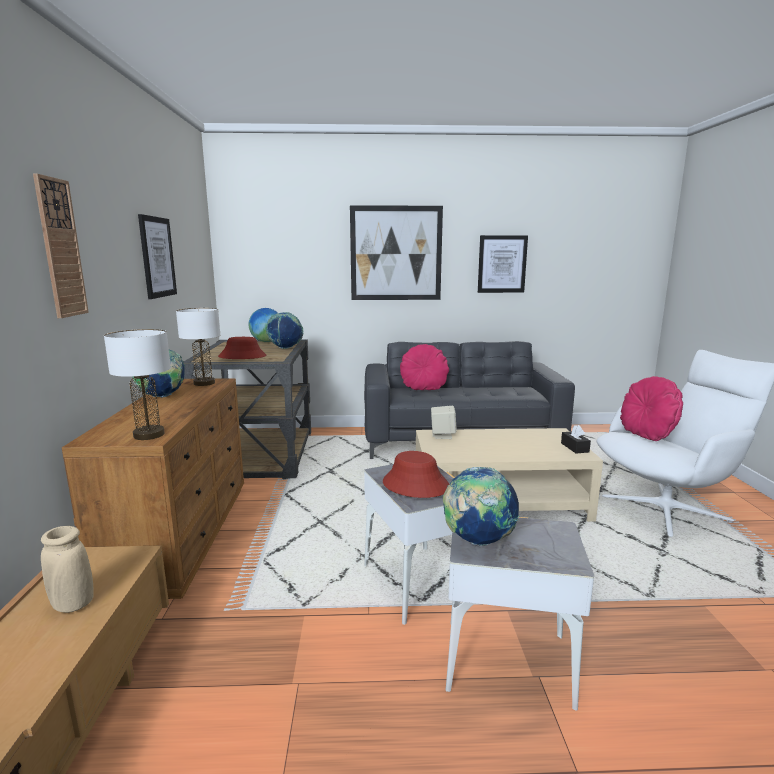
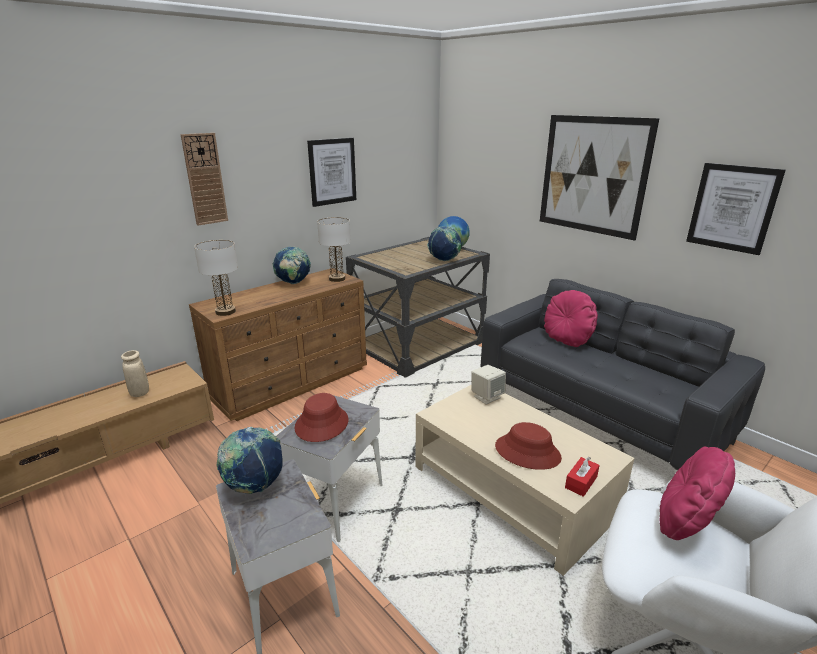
camera: 50 degrees right, 10 degrees up
(242, 356) = (396, 261): red hat -> red hat (527, 452)
(574, 447) = (581, 482): black tissue box -> red tissue box

